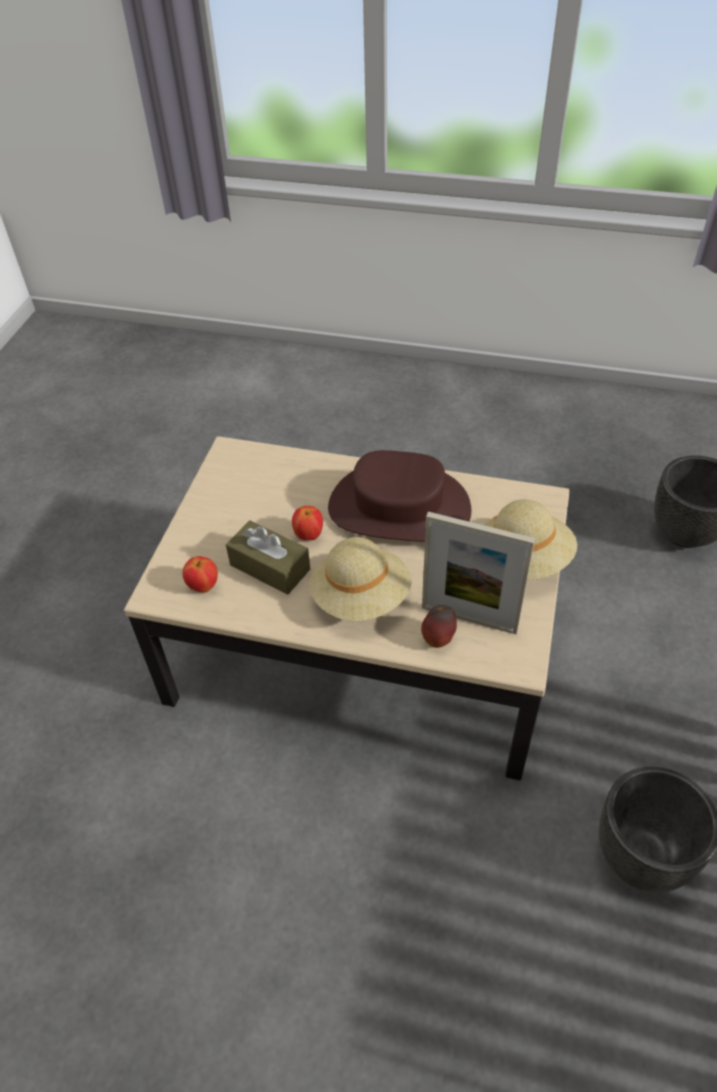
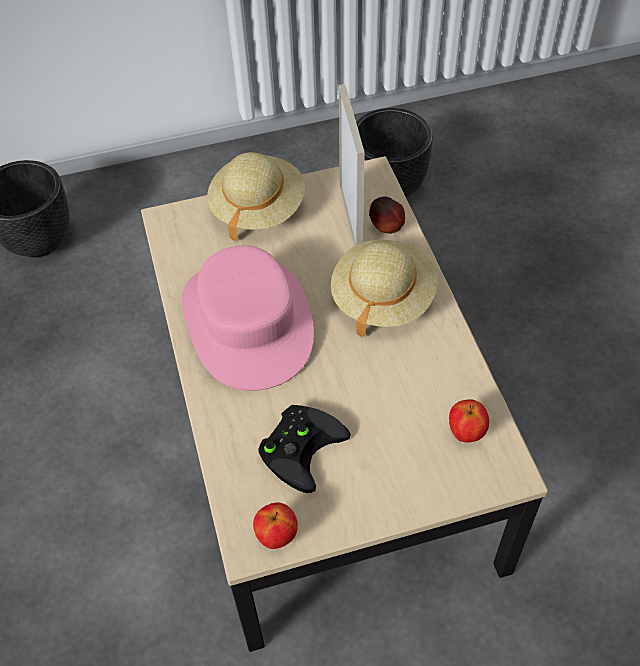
camera: 120 degrees left, 5 degrees up
(270, 567) = (399, 389): brown tissue box -> none
(272, 496) = (300, 445): none -> black game controller
(308, 535) = (335, 379): apple -> apple (277, 536)
(399, 508) = (248, 322): brown hat -> pink hat

